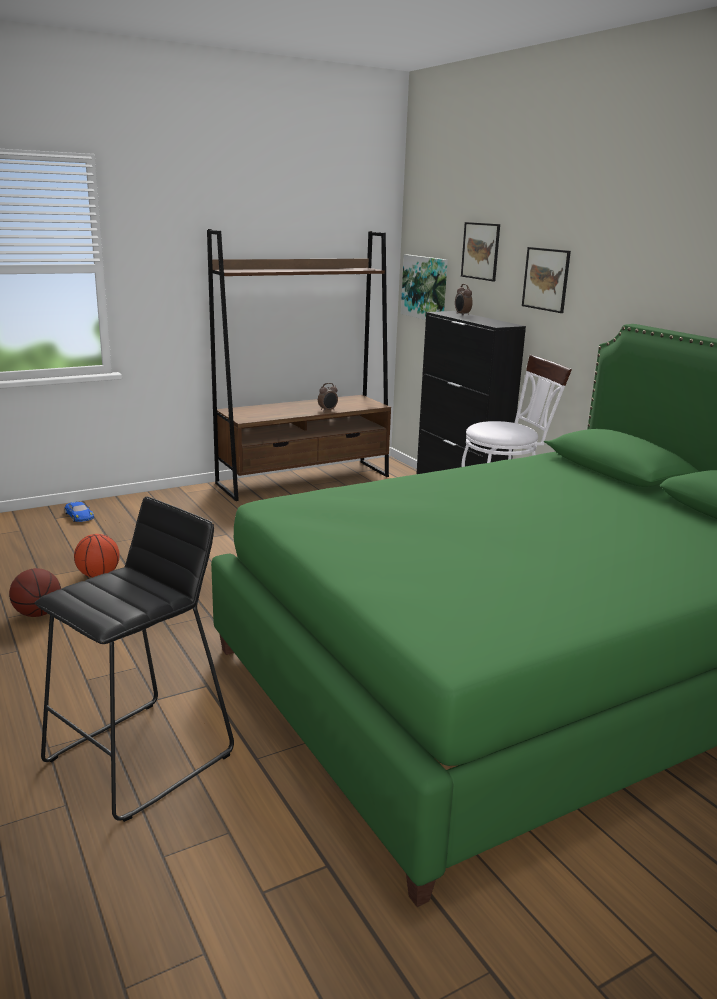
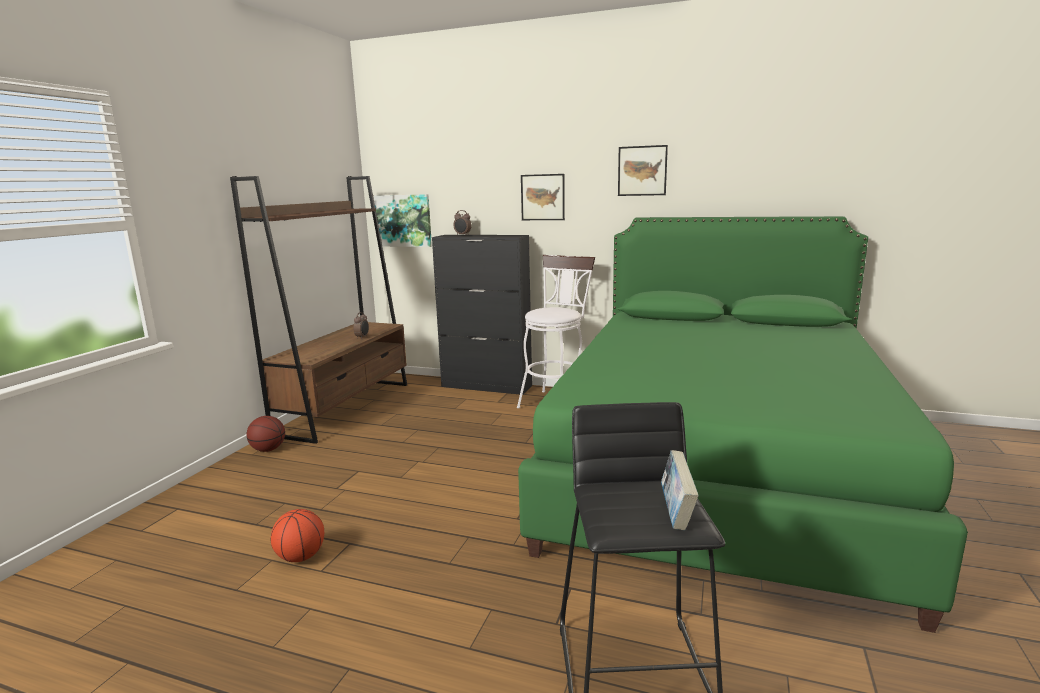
camera: 40 degrees left, 5 degrees down
(38, 614) = (303, 623): basketball -> basketball (268, 450)
(79, 516) = (169, 516): blue toy car -> none
(115, 608) = (676, 514): none -> book
(480, 251) = (467, 183): picture -> picture (642, 171)

